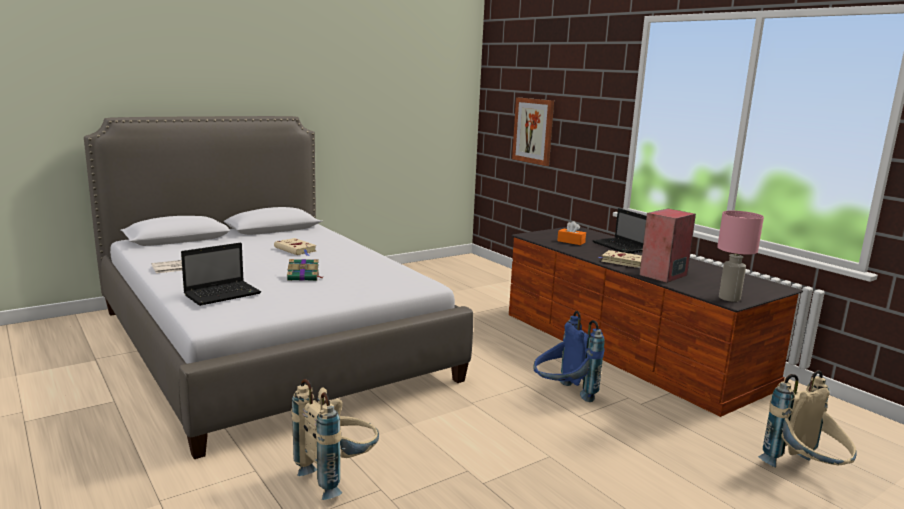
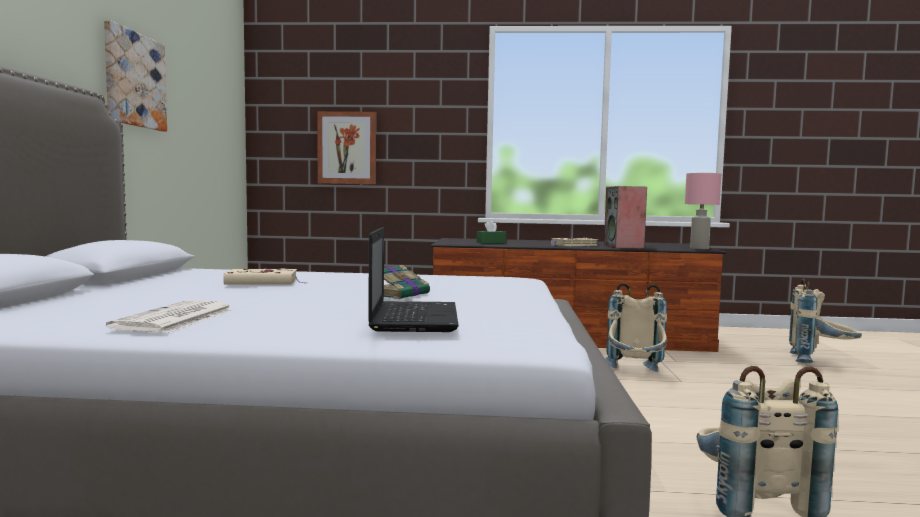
camera: 50 degrees left, 10 degrees down
(343, 97) = (134, 80): none -> picture
(562, 395) = (635, 375): blue backpack -> beige backpack
(571, 242) = (491, 242): orange tissue box -> green tissue box
(621, 247) = (530, 241): laptop -> none

